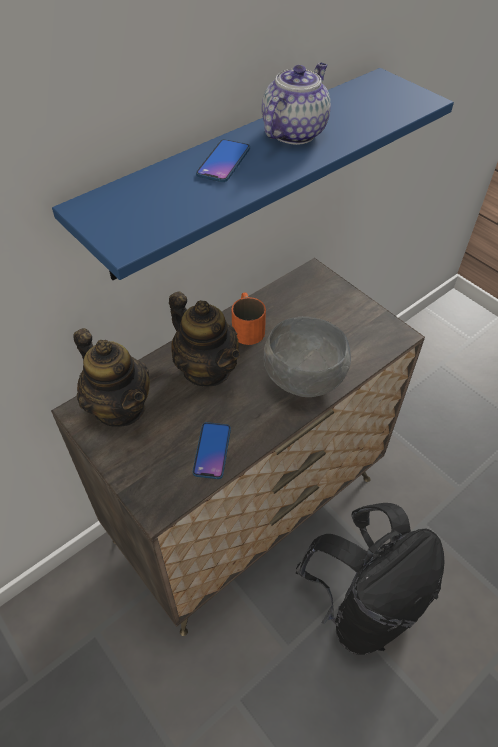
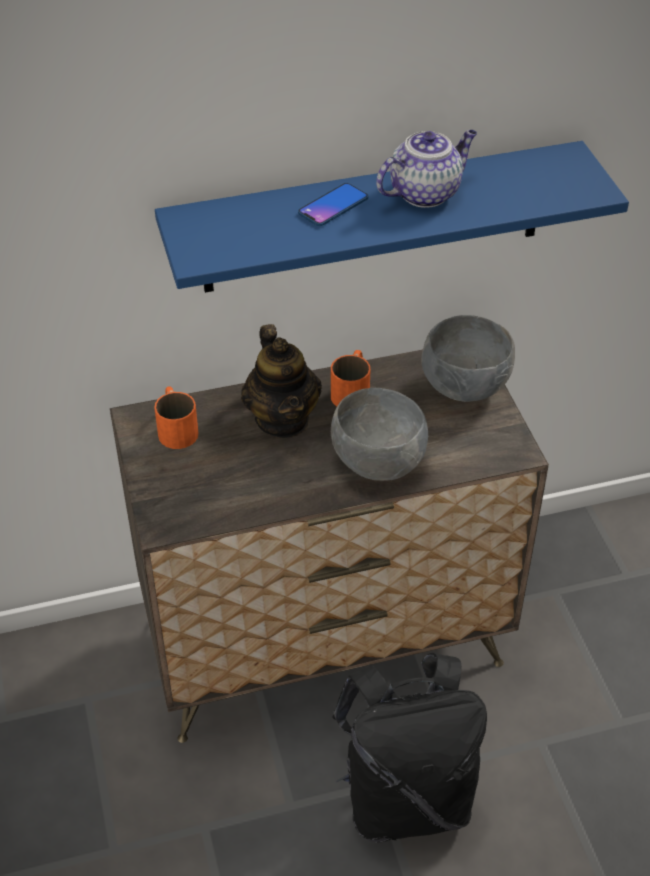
camera: 25 degrees right, 5 degrees down
(120, 407) = (176, 427): teapot -> orange mug
(212, 451) = (242, 496): phone -> none
(327, 297) = (464, 387): none -> grey bowl

